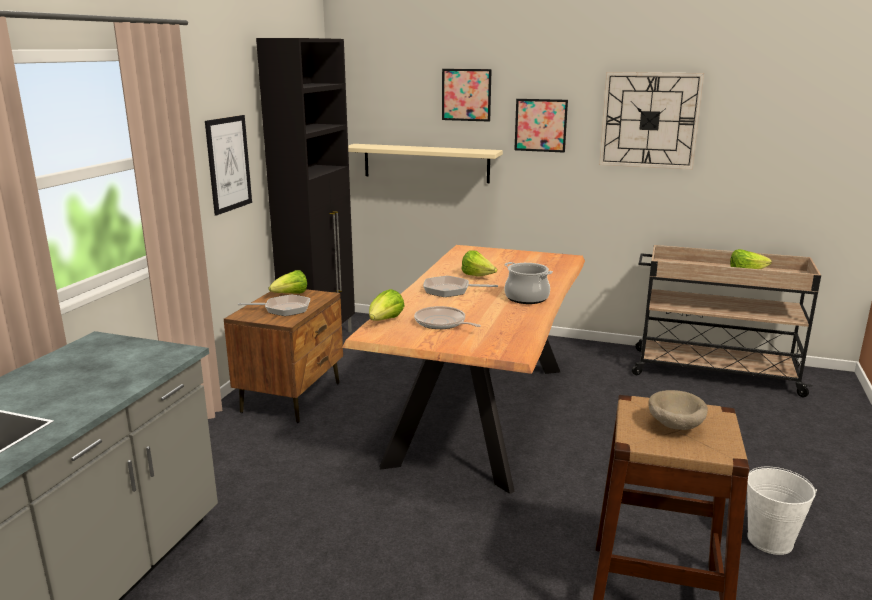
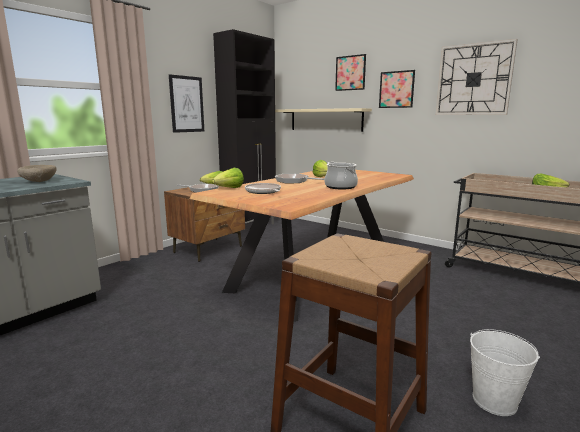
camera: 20 degrees right, 5 degrees down
(674, 426) = (357, 254): beige bowl -> beige bowl (38, 181)

